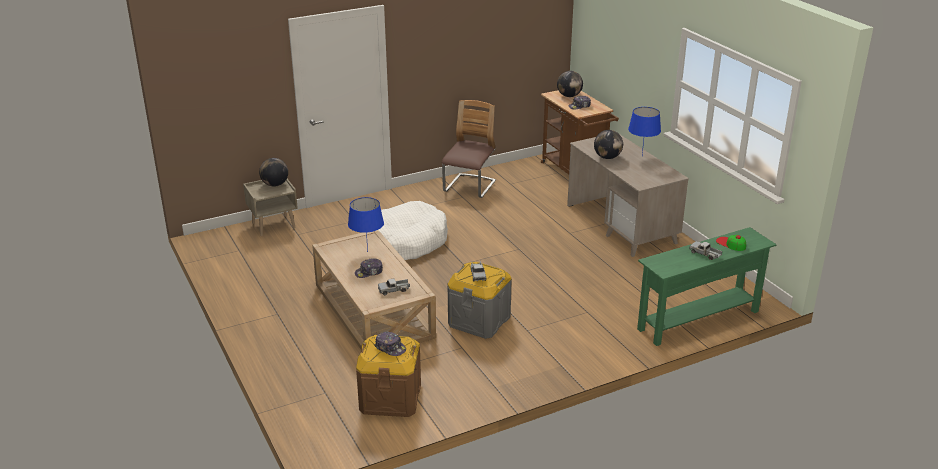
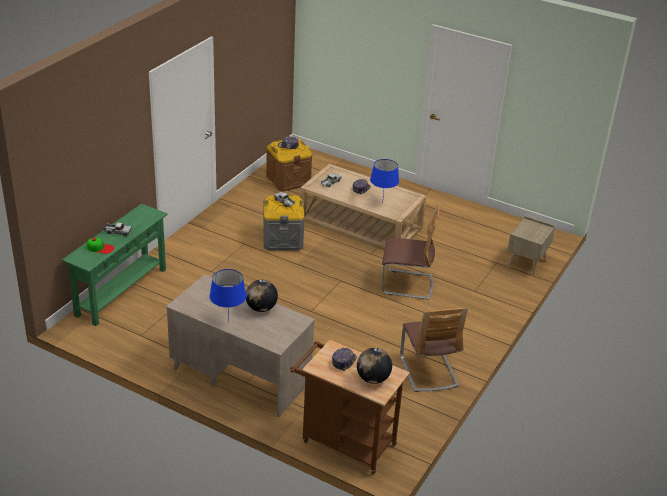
camera: 145 degrees right, 5 degrees up
(275, 185) = (534, 236): globe -> none
(406, 242) = (407, 284): white dog bed -> chair

